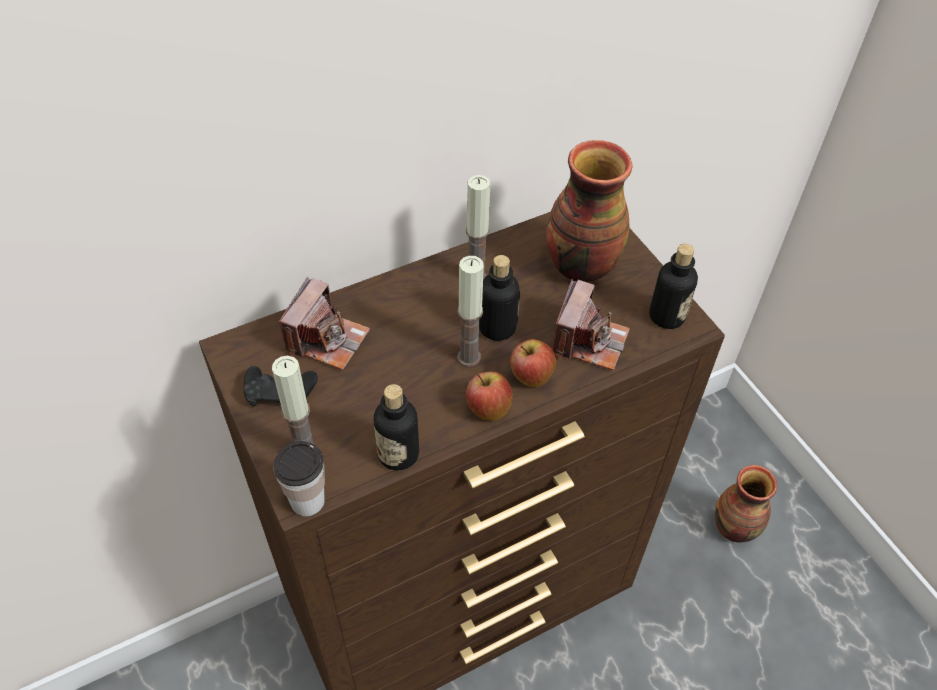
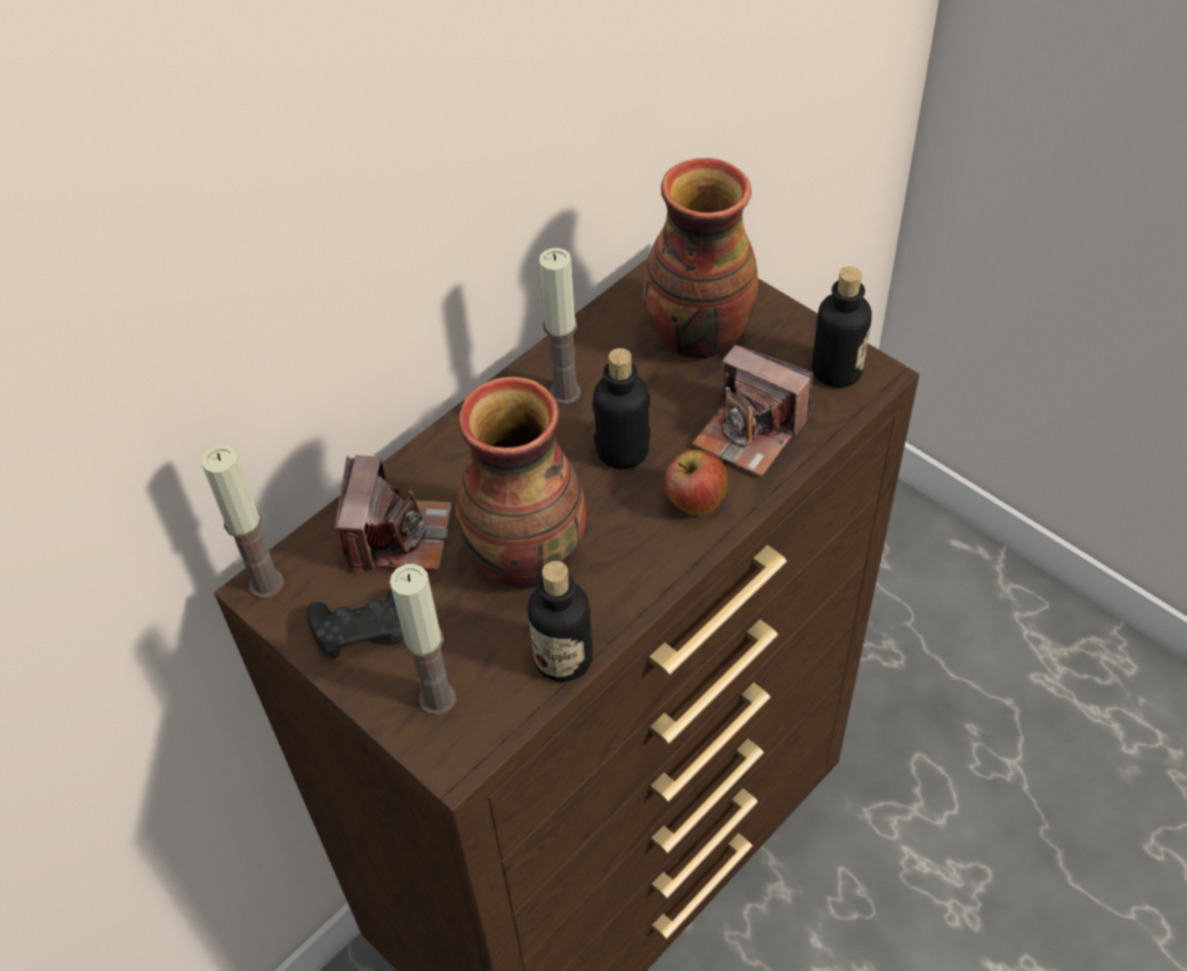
camera: 15 degrees left, 0 degrees up
(307, 501) = (468, 760): cup -> none
(469, 357) = (601, 501): candle -> candle (266, 584)
(488, 409) = (657, 562): apple -> none
(588, 340) = (750, 432): camera -> camera turned 120 degrees clockwise
(735, 528) = (942, 641): vase -> vase (529, 558)

